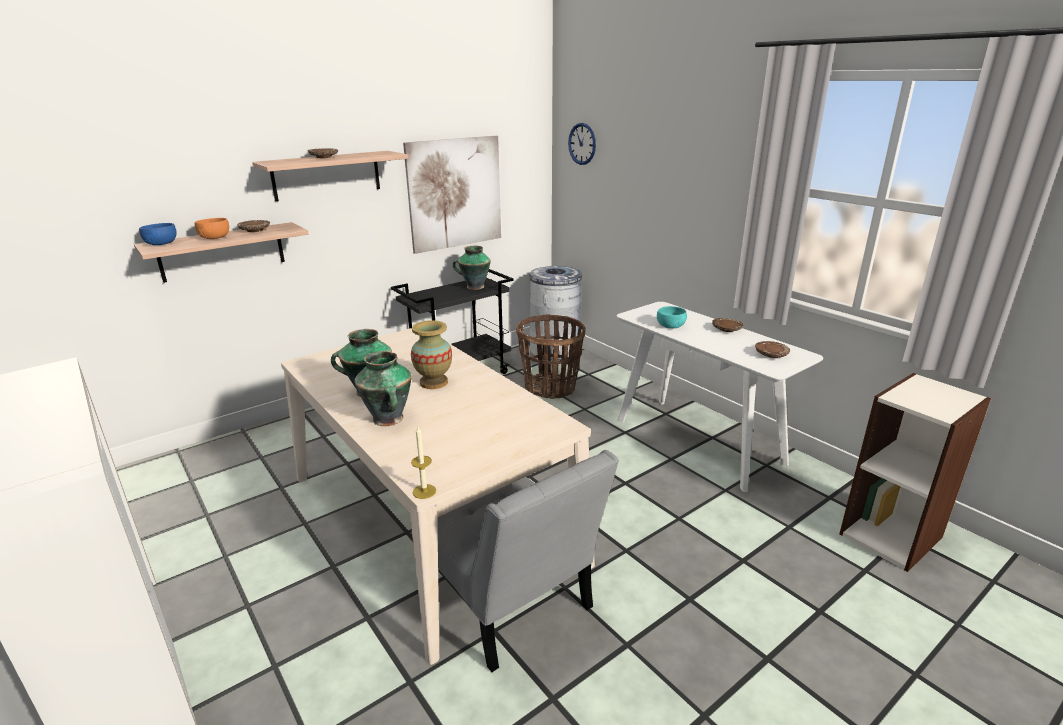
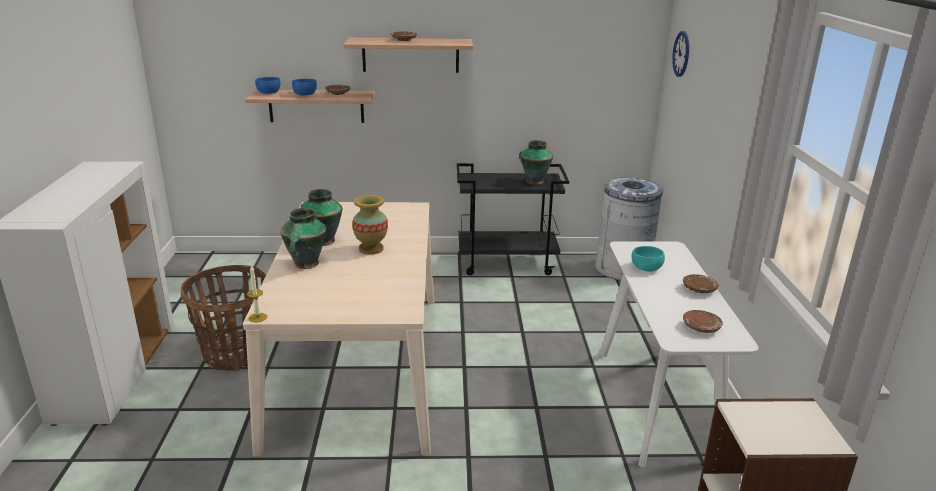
camera: 35 degrees right, 0 degrees up
(215, 237) = (305, 94): orange bowl -> blue bowl
(455, 193) = (538, 86): picture -> none
(512, 605) = (341, 449): grey chair -> none
(550, 387) = (574, 301): basket -> basket (235, 354)

